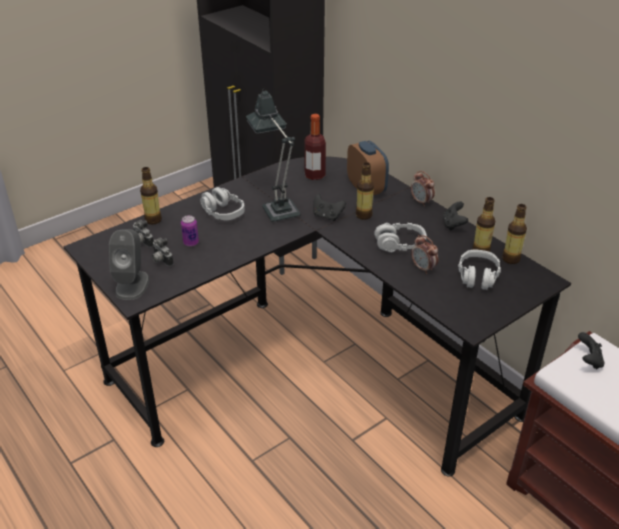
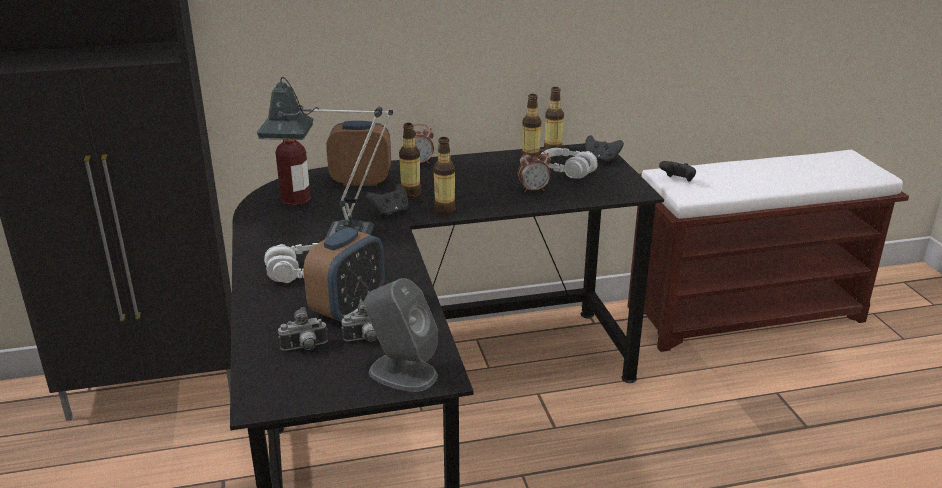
camera: 65 degrees left, 10 degrees down
(153, 220) = (257, 328): bottle -> bottle (444, 210)
(191, 243) = (348, 309): can -> alarm clock
(400, 244) = (482, 190): grey headphones -> none
(453, 225) = (475, 159): black game controller -> black game controller (601, 160)

